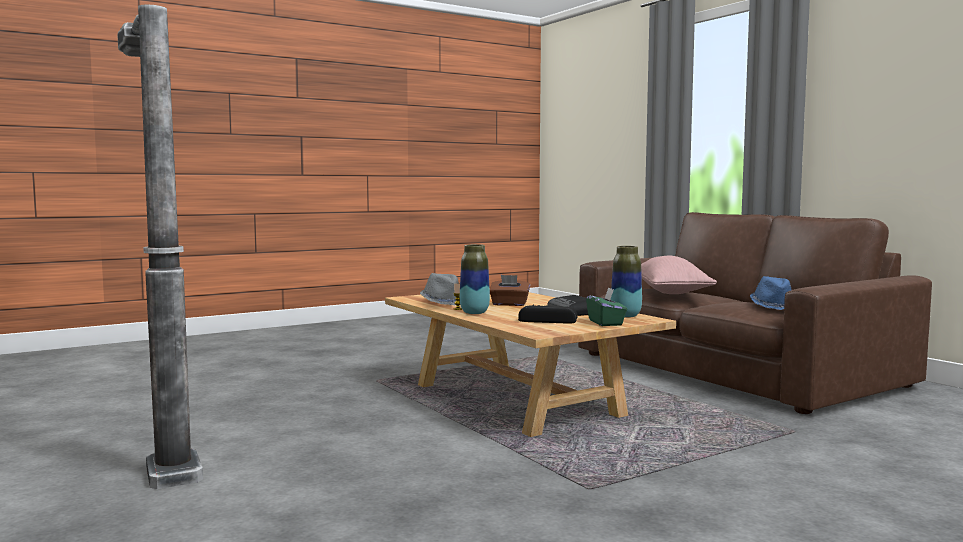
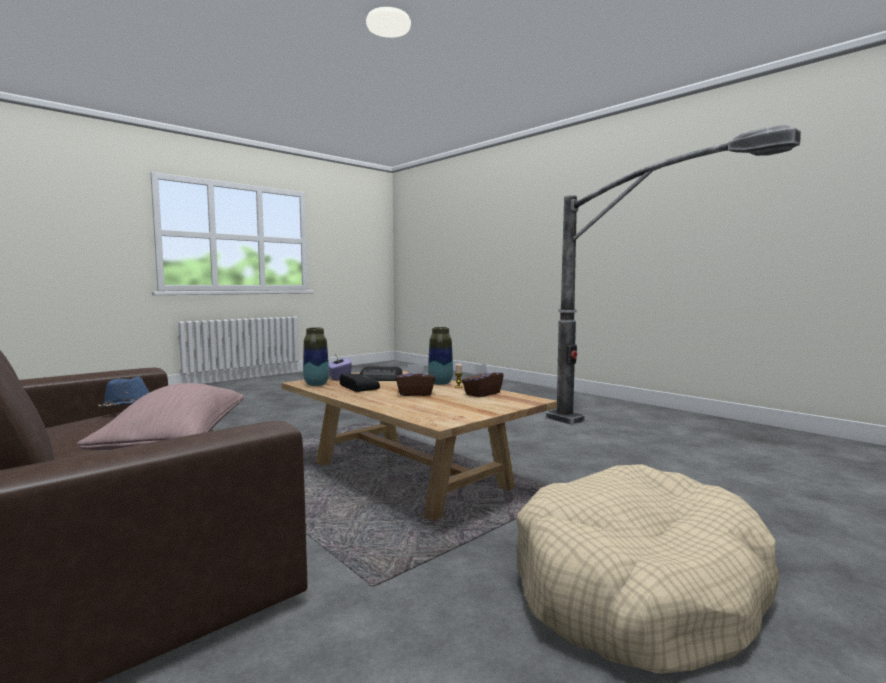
camera: 170 degrees right, 0 degrees up
(407, 350) = (638, 589): none -> beige dog bed
(443, 302) = (482, 394): grey hat -> brown tissue box
(606, 323) = (339, 378): green tissue box -> purple tissue box

